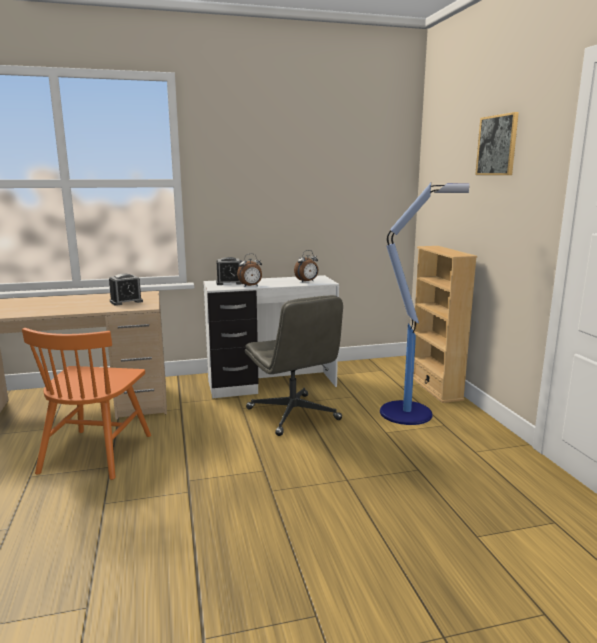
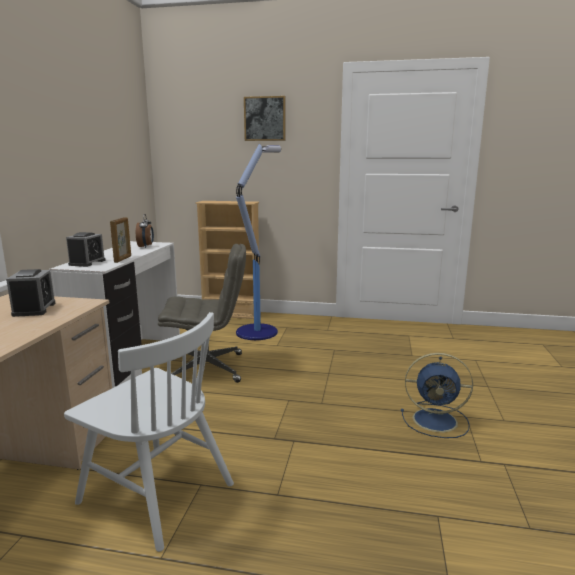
camera: 65 degrees left, 0 degrees up
(96, 453) = (156, 493): orange chair -> white chair
(251, 286) = (123, 259): alarm clock -> picture frame
(286, 586) = (437, 420): none -> blue fan

